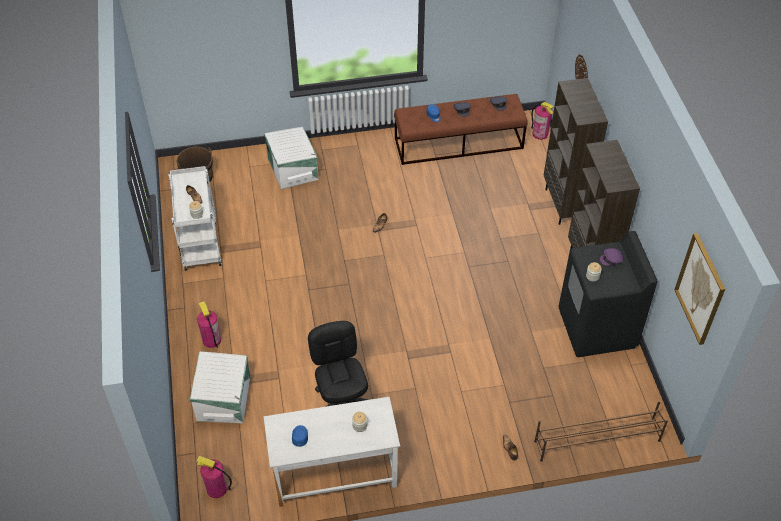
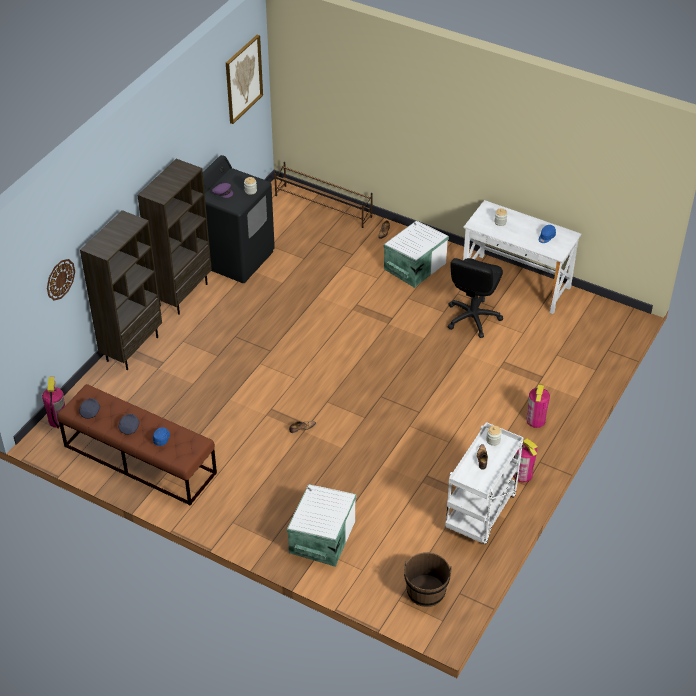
camera: 140 degrees left, 5 degrees down
(216, 489) = (607, 320): fire extinguisher -> fire extinguisher (522, 474)
(225, 398) = (557, 372): white storage box -> white storage box (413, 266)

